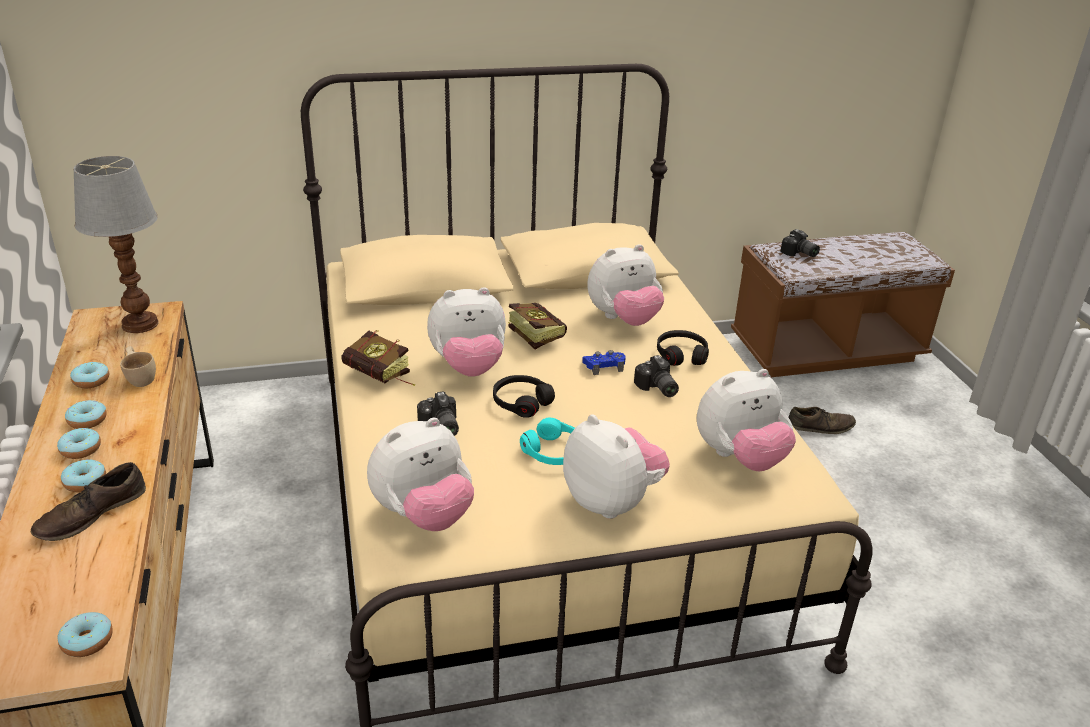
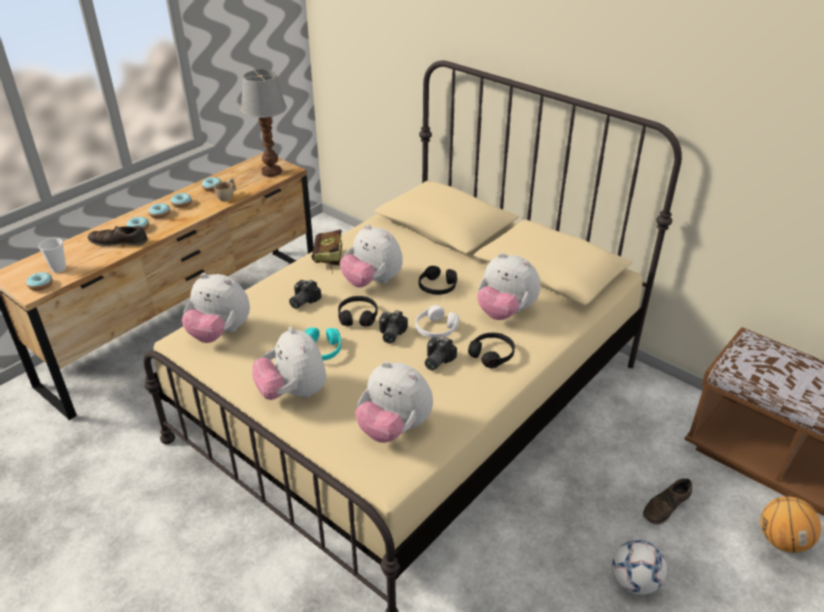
camera: 55 degrees right, 5 degrees up
(67, 605) = (59, 269): none -> cup
(532, 335) = (437, 287): book -> black headphones
(604, 366) = (436, 329): blue game controller -> white headphones
(612, 501) = (293, 393): plush toy -> plush toy turned 135 degrees clockwise
(799, 253) = (766, 358): camera -> camera (390, 334)
(820, 426) = (666, 506): brown shoe -> brown shoe turned 90 degrees clockwise
(888, 488) = (634, 581): none -> football
(896, 395) = (782, 540): none -> basketball

